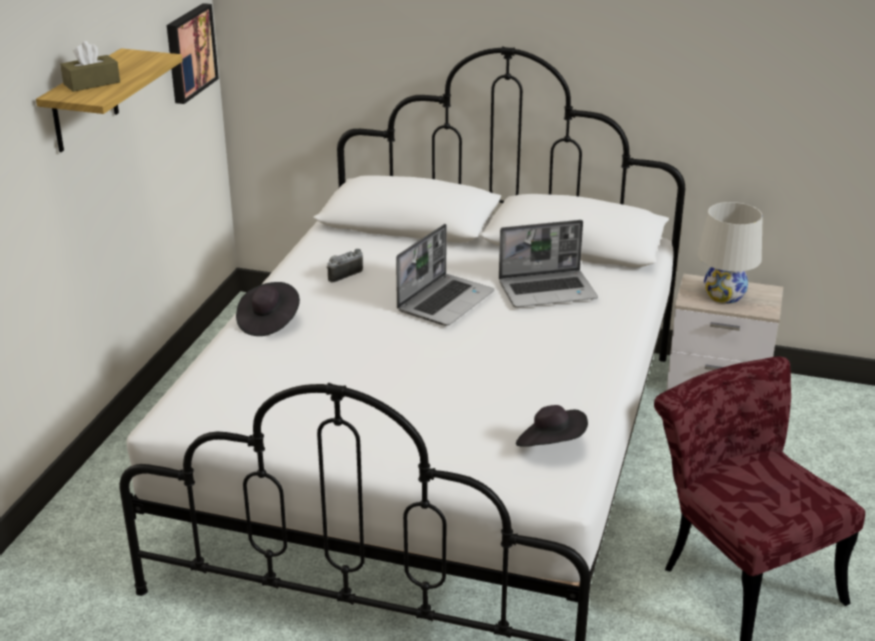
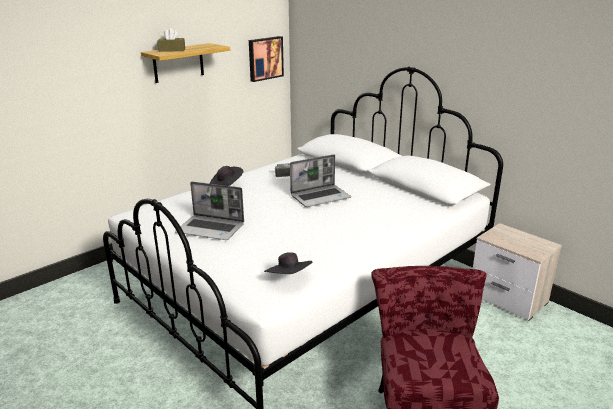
camera: 30 degrees right, 5 degrees down
(548, 290) = (382, 204): laptop -> laptop (211, 228)
(723, 296) = (514, 240): white table lamp -> none

